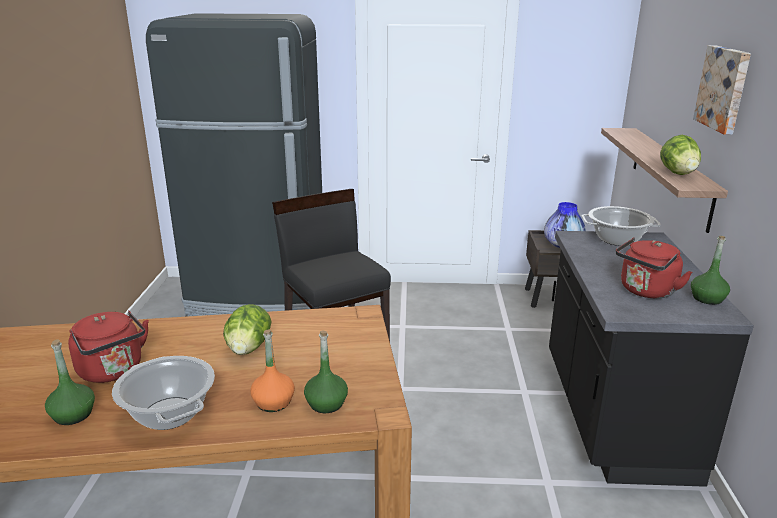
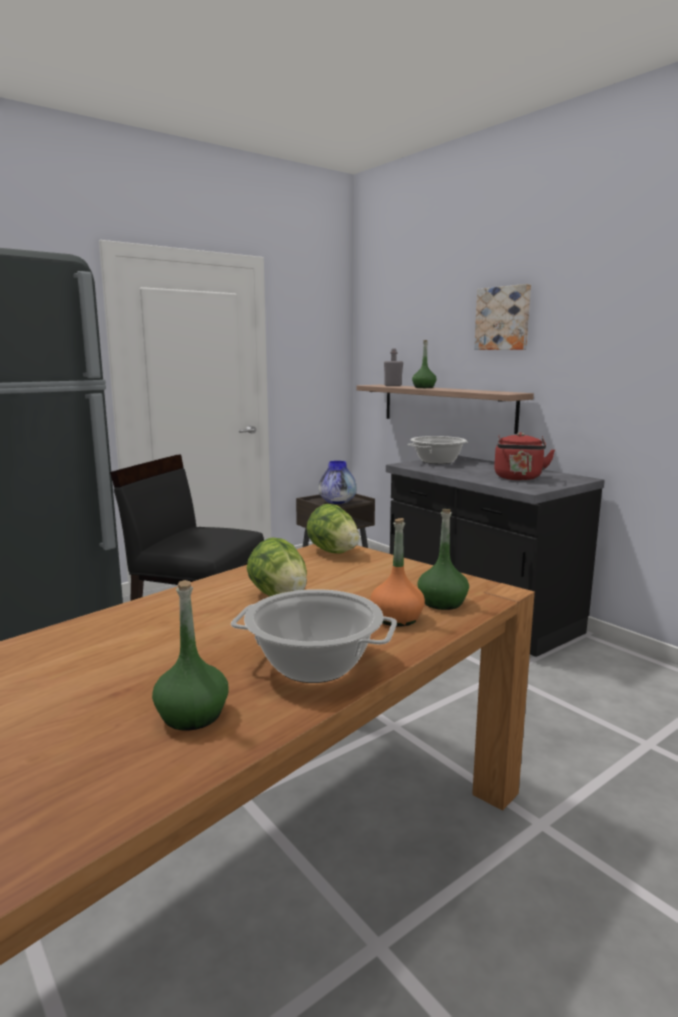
camera: 40 degrees left, 10 degrees down
(113, 371) = (154, 664): red kettle -> none
(632, 136) = (393, 386): none -> grey bottle
(678, 173) = (482, 391): lettuce -> lettuce (333, 551)
(707, 298) = (556, 474): green bottle -> green bottle (423, 387)

